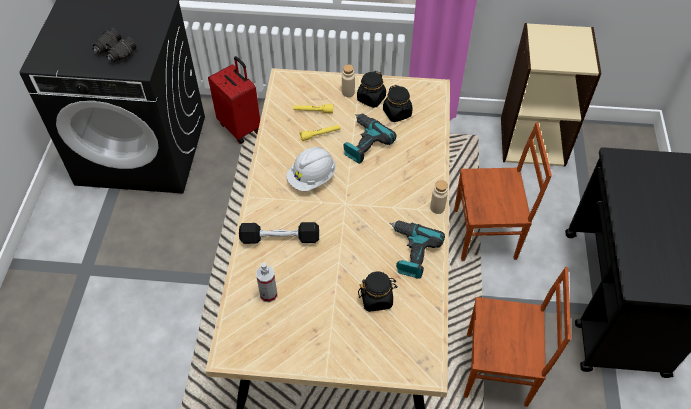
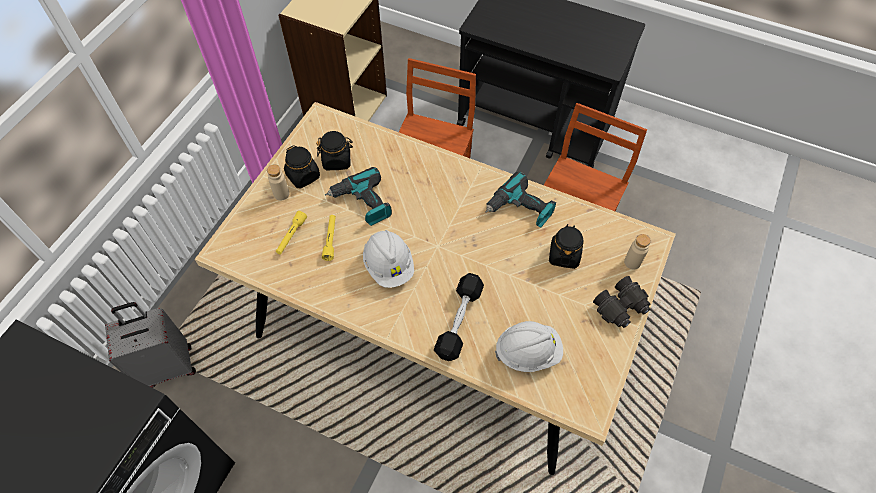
camera: 70 degrees left, 5 degrees up
(115, 52) = (76, 431): black binoculars -> black binoculars (621, 307)
(241, 127) = (168, 366): red suitcase -> grey suitcase
(268, 294) = (528, 352): spray bottle -> white hard hat
(437, 208) = (476, 170): beige bottle -> beige bottle (632, 262)

